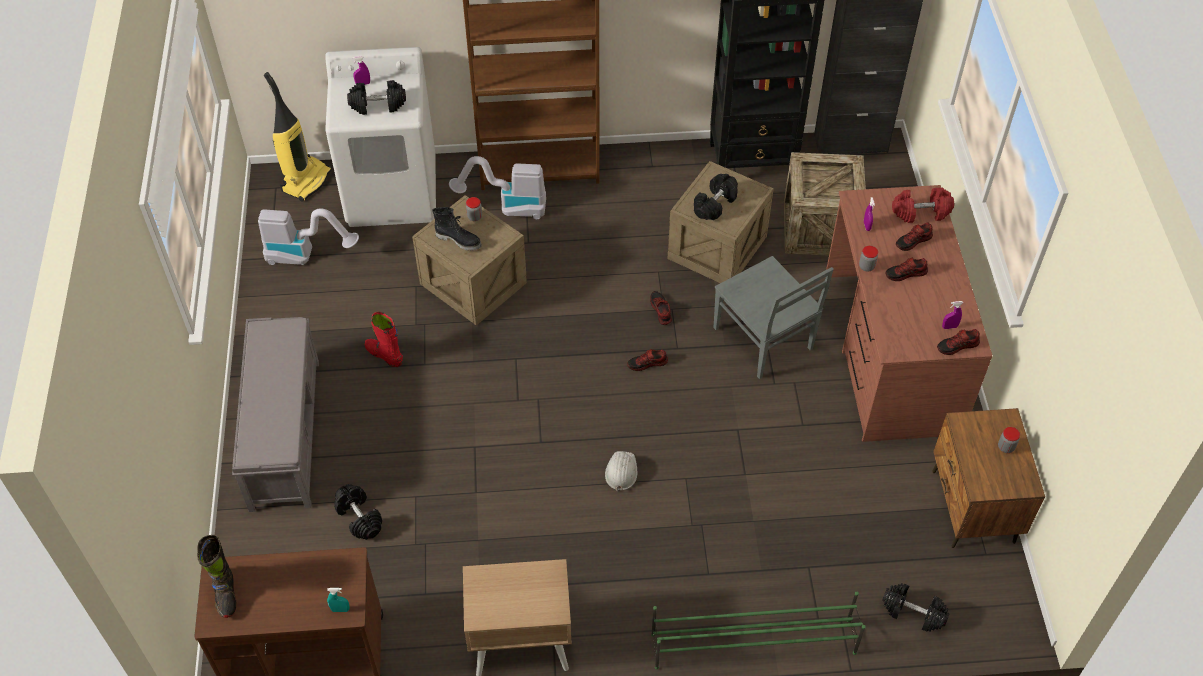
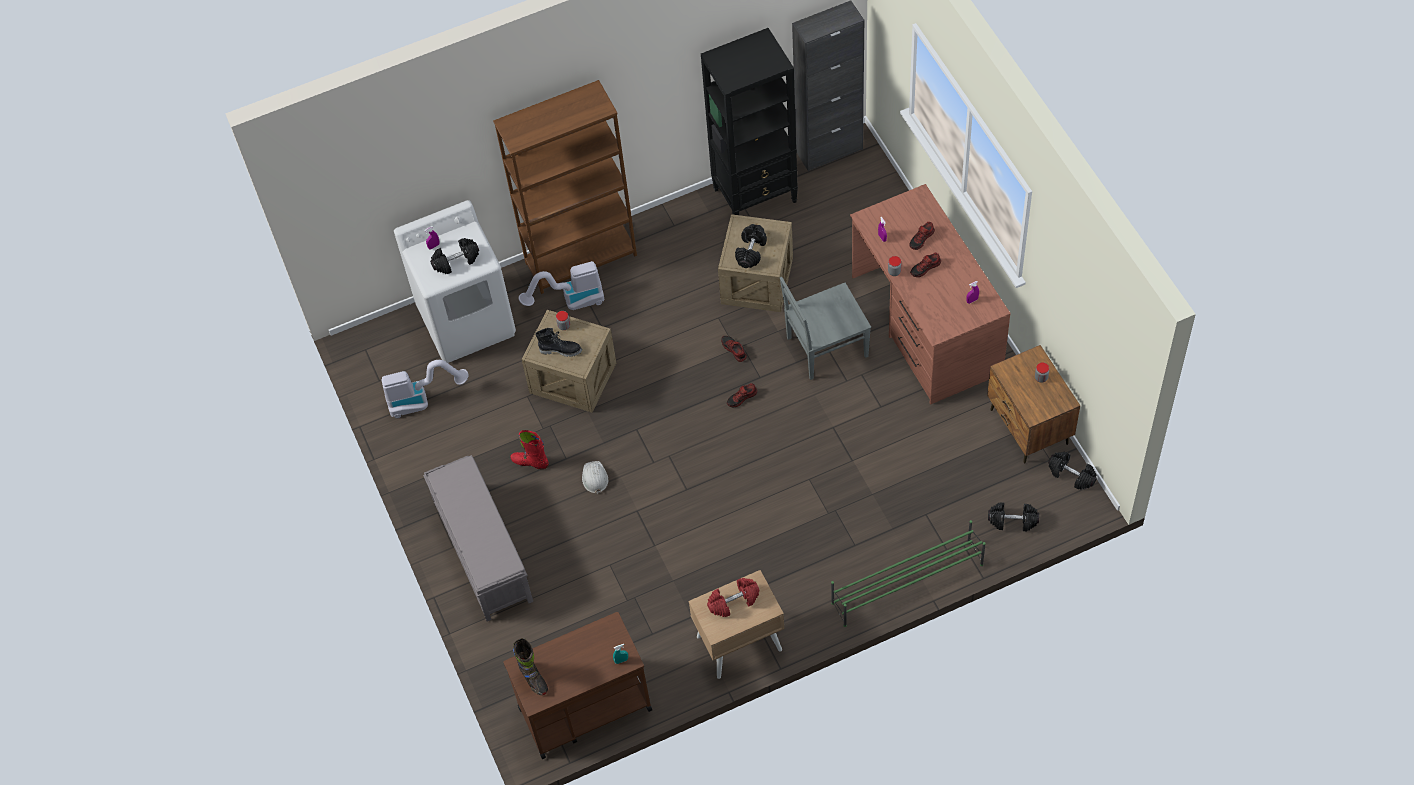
camera: 15 degrees left, 5 degrees up
(306, 180) = (388, 334): vacuum cleaner -> none
(359, 517) = (574, 596): black dumbbell -> black dumbbell (1071, 475)
(621, 472) = (758, 491): white hard hat -> white hard hat (594, 478)
(764, 340) = (825, 347): grey chair -> grey chair turned 120 degrees clockwise
(819, 228) = (832, 236): crate -> none
(920, 213) = (919, 213): red dumbbell -> red dumbbell (733, 602)
(957, 346) = (983, 314): shoe -> none

